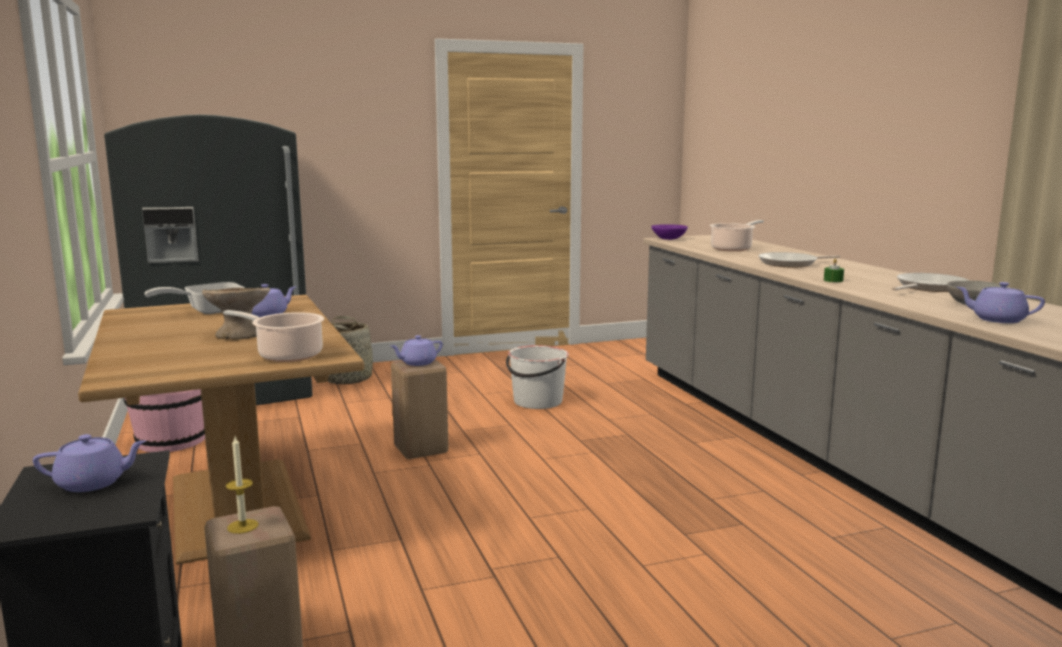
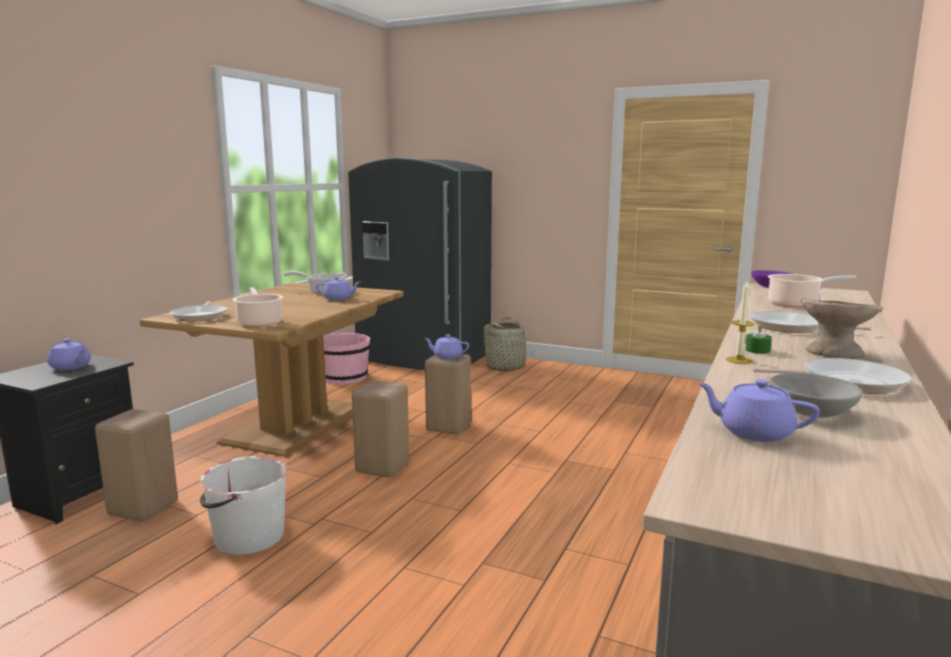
camera: 45 degrees right, 0 degrees up
(167, 367) = (200, 316): none -> frying pan
(239, 334) = (286, 307): beige bowl -> beige bowl (834, 353)
(242, 526) = (127, 417): candle -> candle (739, 360)
(444, 506) = (383, 468): none -> beige stool
(537, 402) = (597, 421): white bucket -> white bucket (248, 537)
(997, 319) = (753, 432): purple teapot -> purple teapot turned 45 degrees counterclockwise

